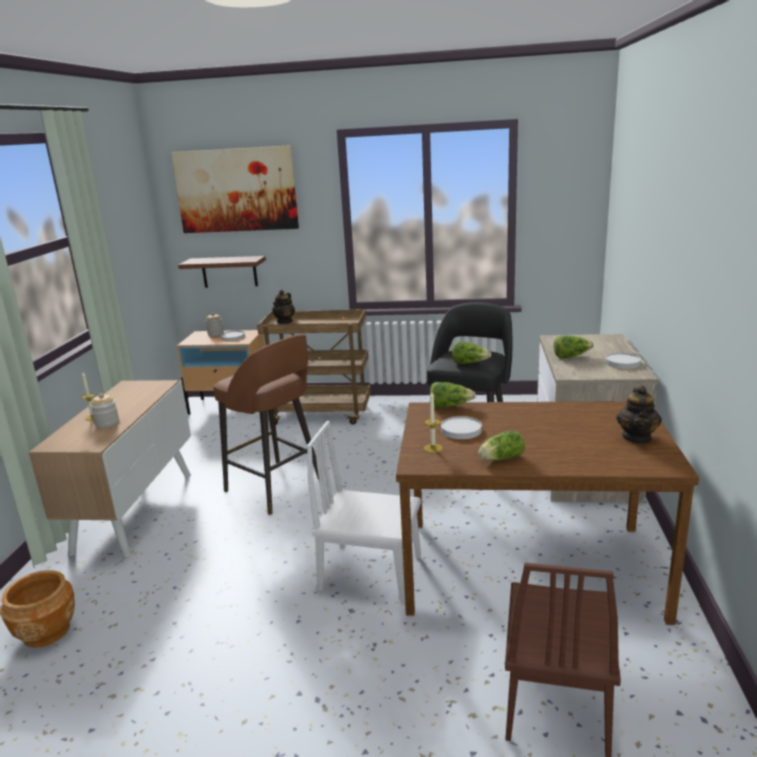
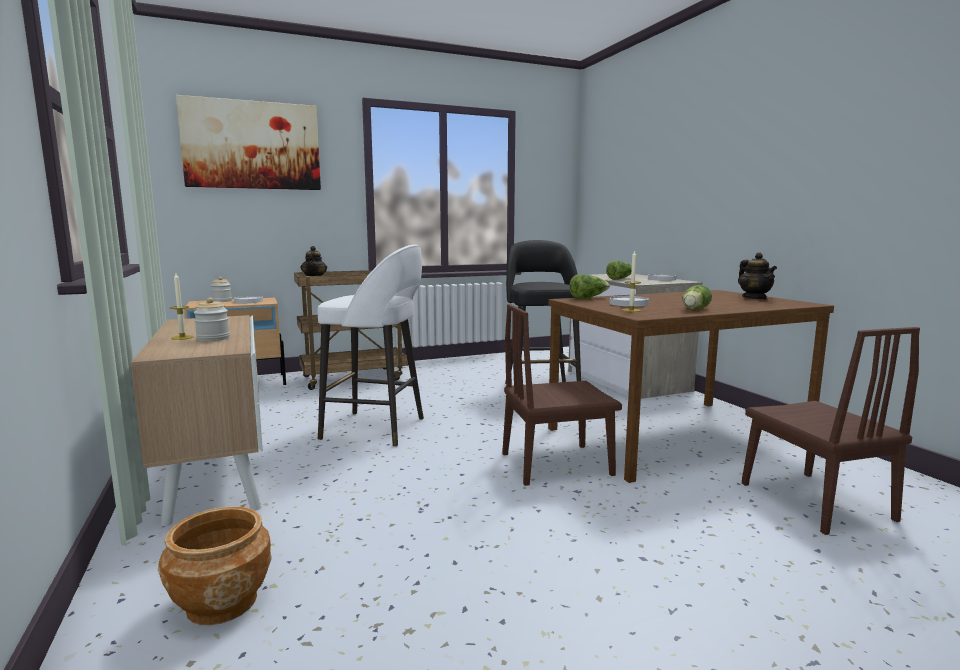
camera: 30 degrees left, 10 degrees down
(229, 272) = (238, 233): brown shelf -> none
(276, 489) = (376, 429): brown stool -> white stool
(371, 572) = (556, 464): white chair -> brown chair
(469, 363) = (551, 284): lettuce -> none

